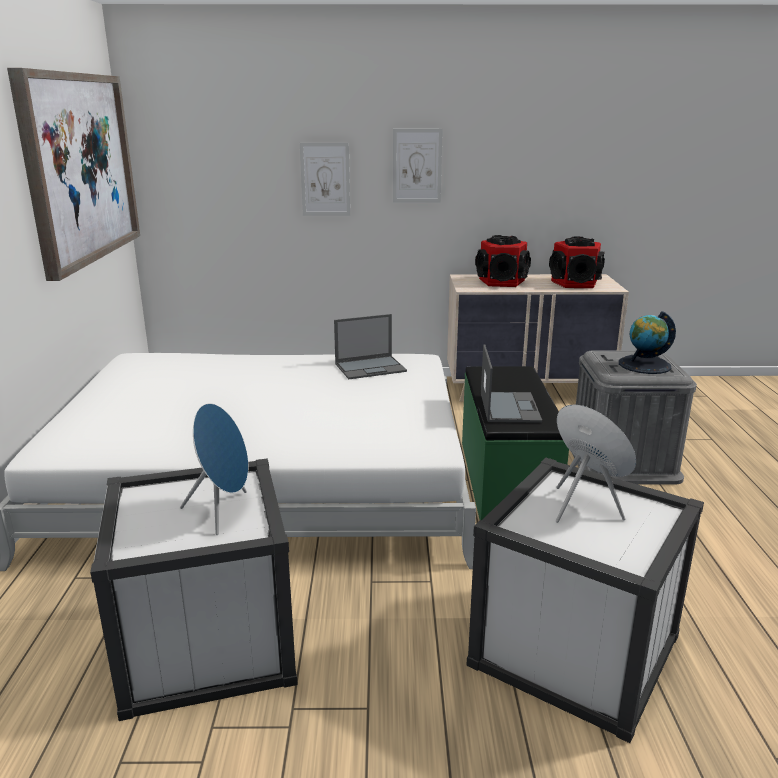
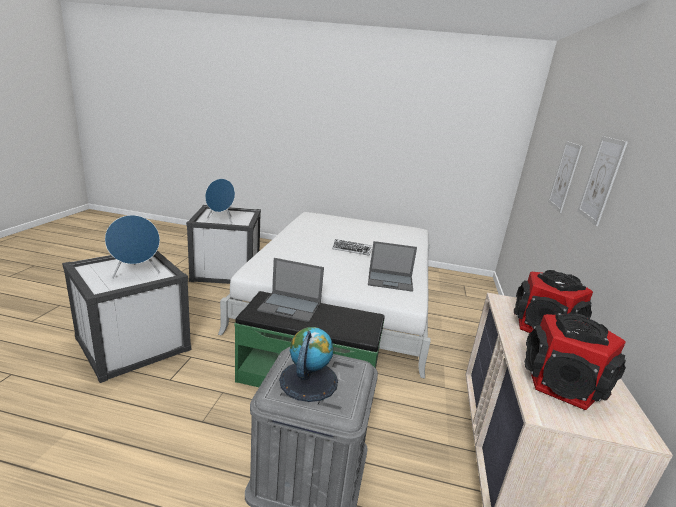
camera: 100 degrees right, 0 degrees up
(80, 168) = (455, 131): picture -> none
(275, 392) = (351, 250): none -> keyboard
(371, 367) = (390, 281): laptop -> laptop turned 75 degrees counterclockwise

